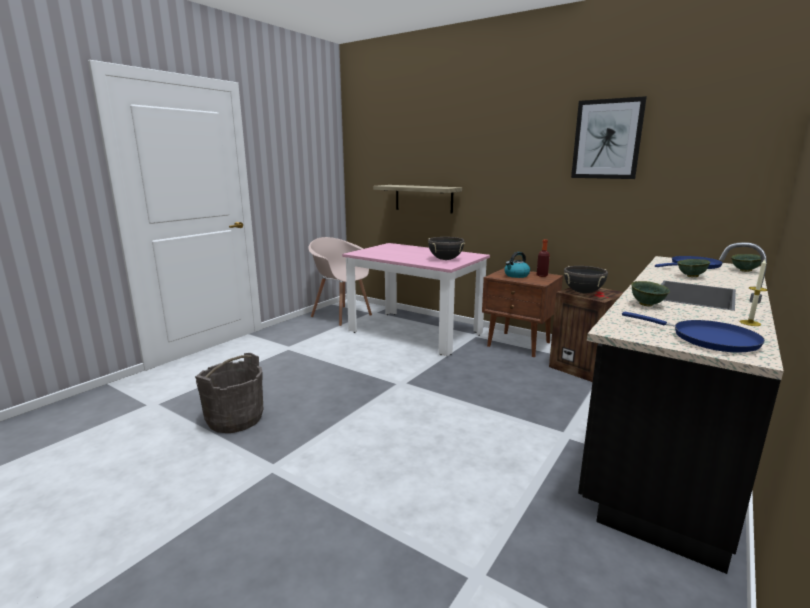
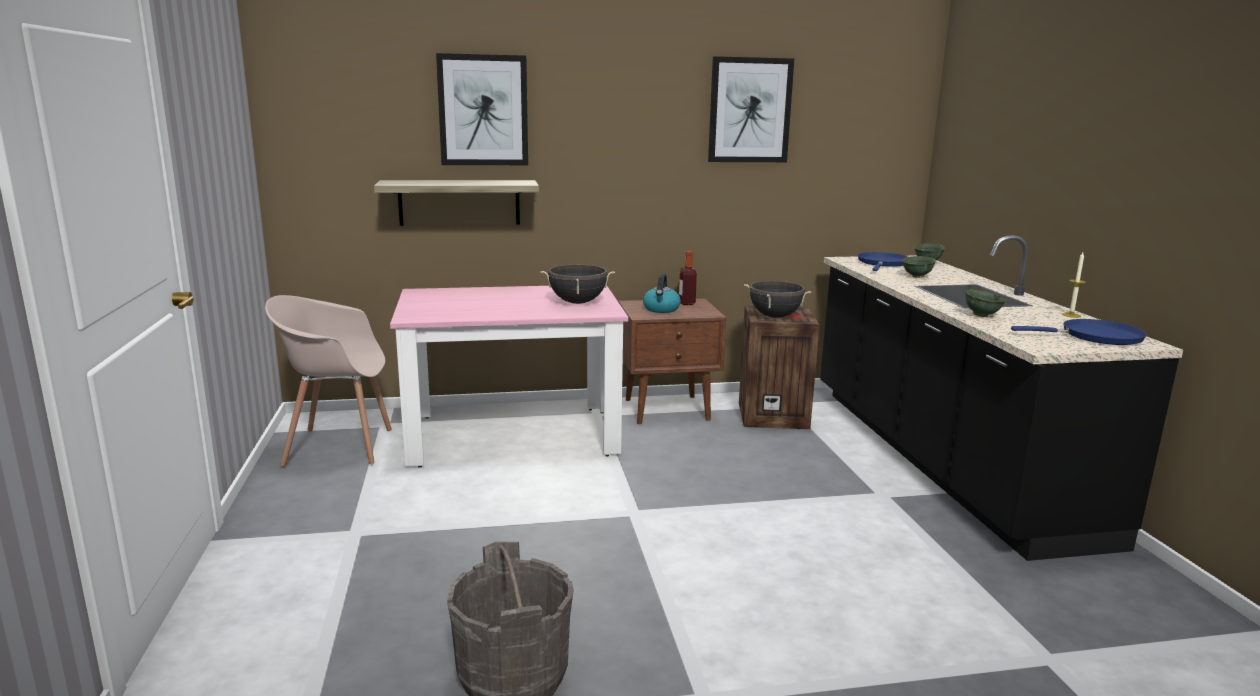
camera: 45 degrees left, 0 degrees up
(437, 145) = (483, 110): none -> picture

